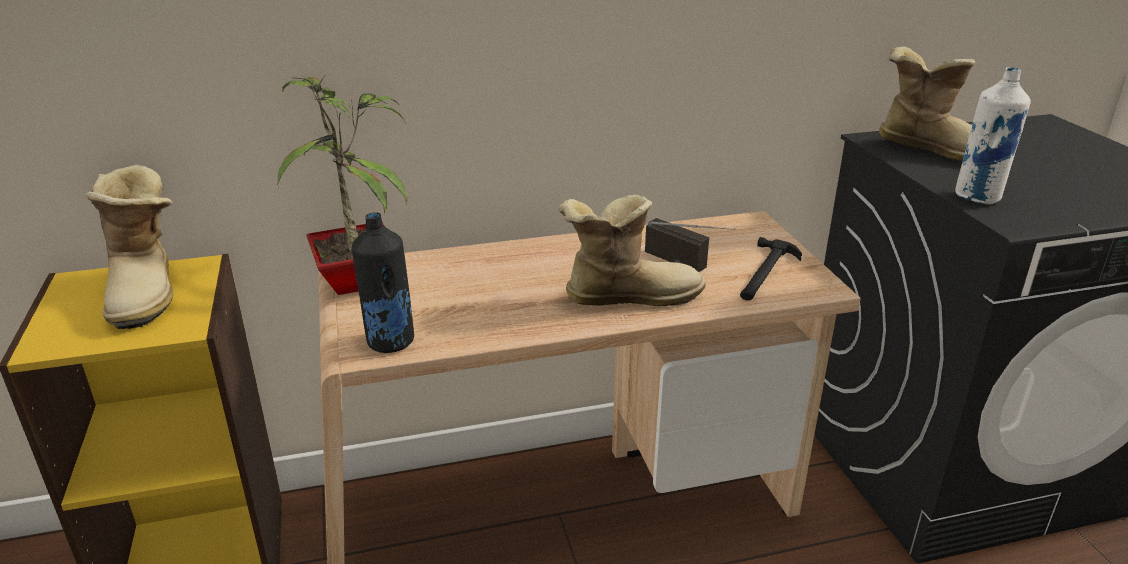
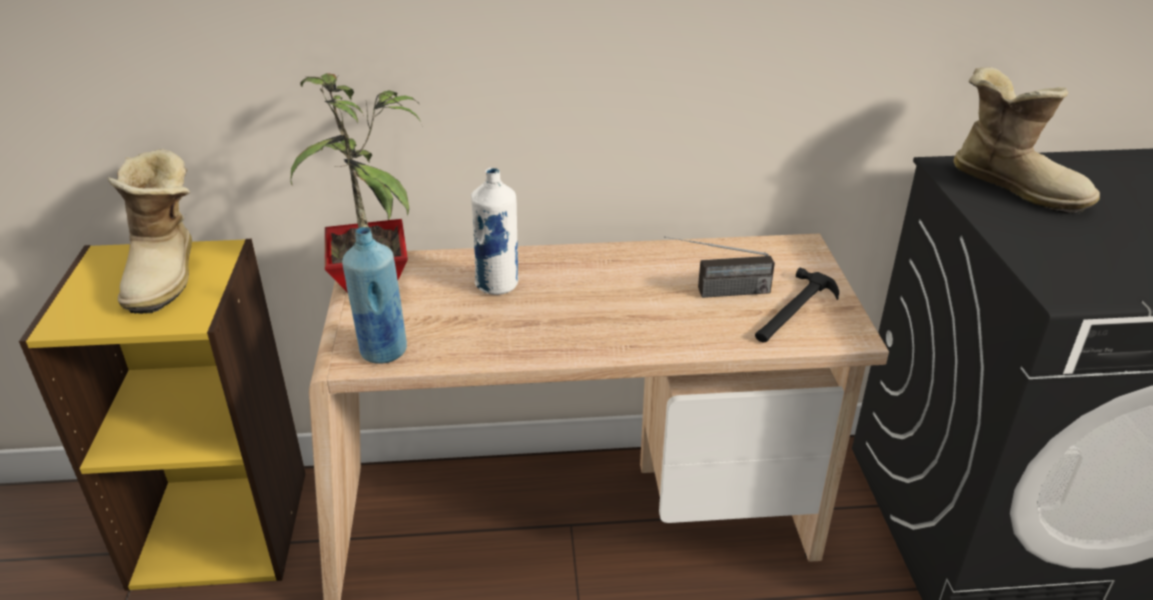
camera: 10 degrees right, 5 degrees up
(389, 342) = (382, 351): black bottle -> blue bottle
(628, 296) = (637, 323): boot -> none
(690, 265) = (715, 293): radio -> radio turned 120 degrees clockwise
(978, 197) = (1037, 254): white bottle -> white bottle (497, 285)

